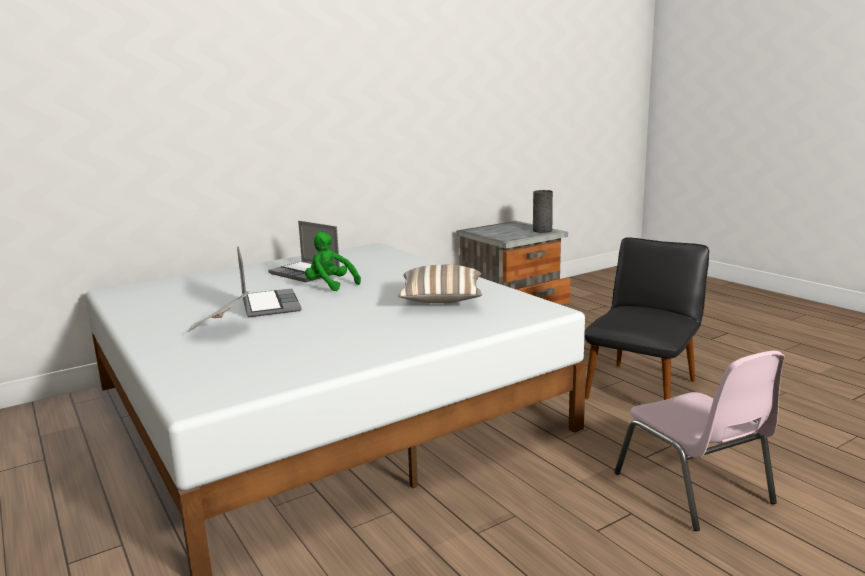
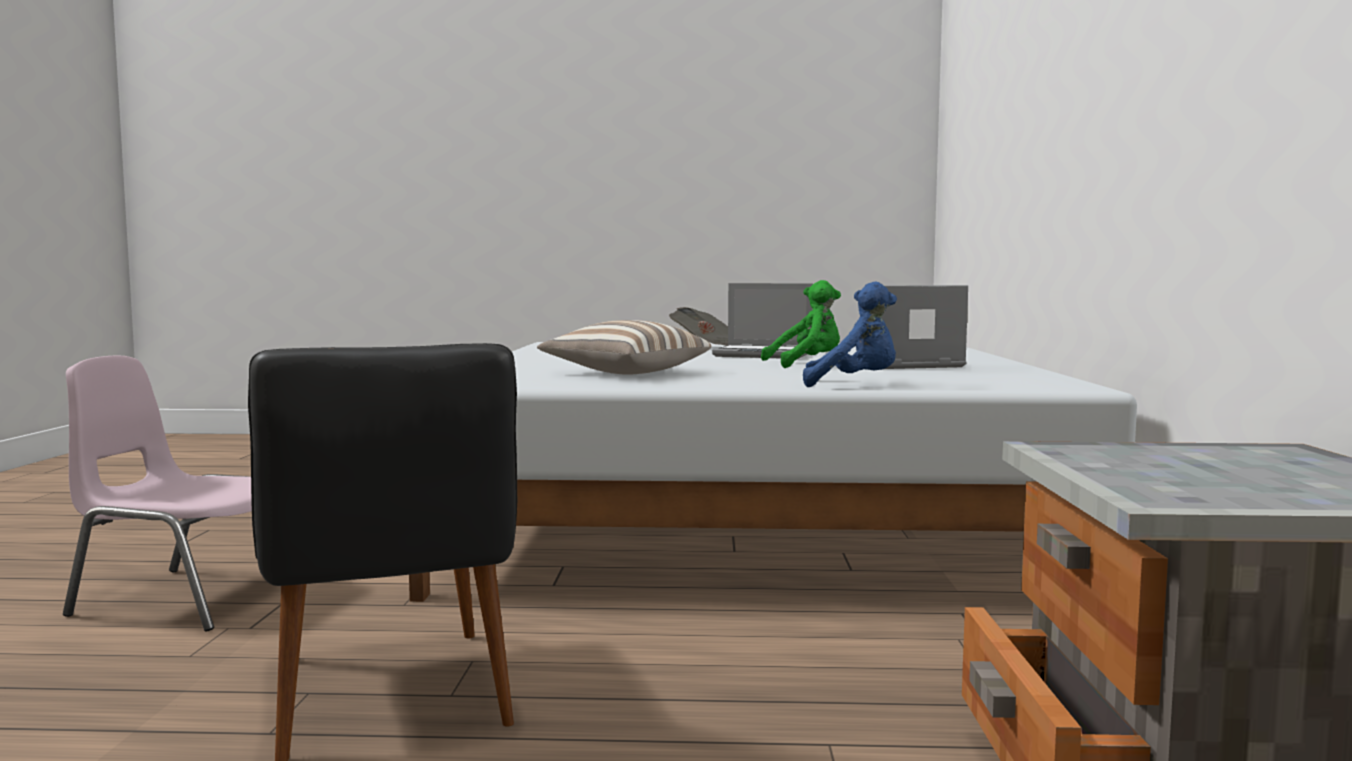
camera: 125 degrees right, 10 degrees down
(417, 265) = (854, 384): none -> blue plush toy
(543, 230) = (1190, 494): grey vase -> none

